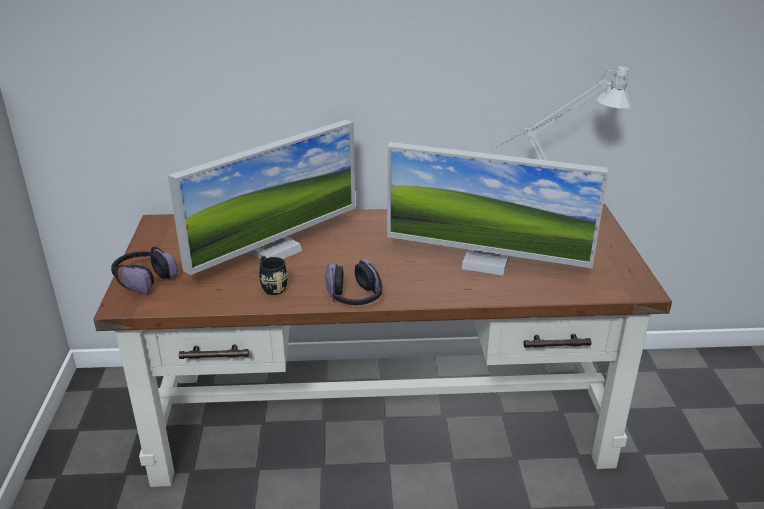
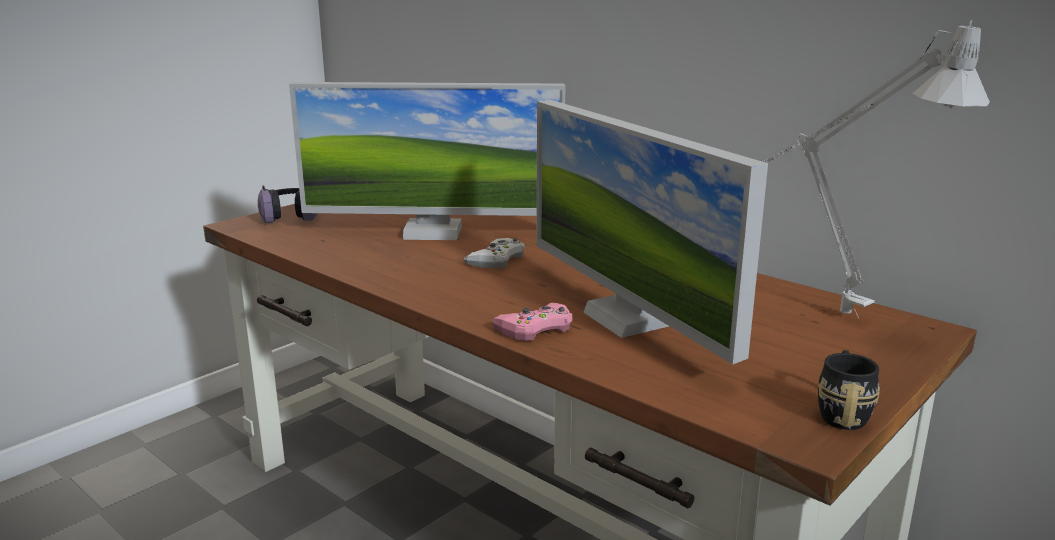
camera: 45 degrees right, 10 degrees down
(272, 286) = (366, 253): black mug -> black mug (842, 412)
(354, 255) = (496, 259): none -> white game controller
(355, 298) = (411, 289): headphones -> none
(461, 290) = (535, 329): none -> pink game controller

